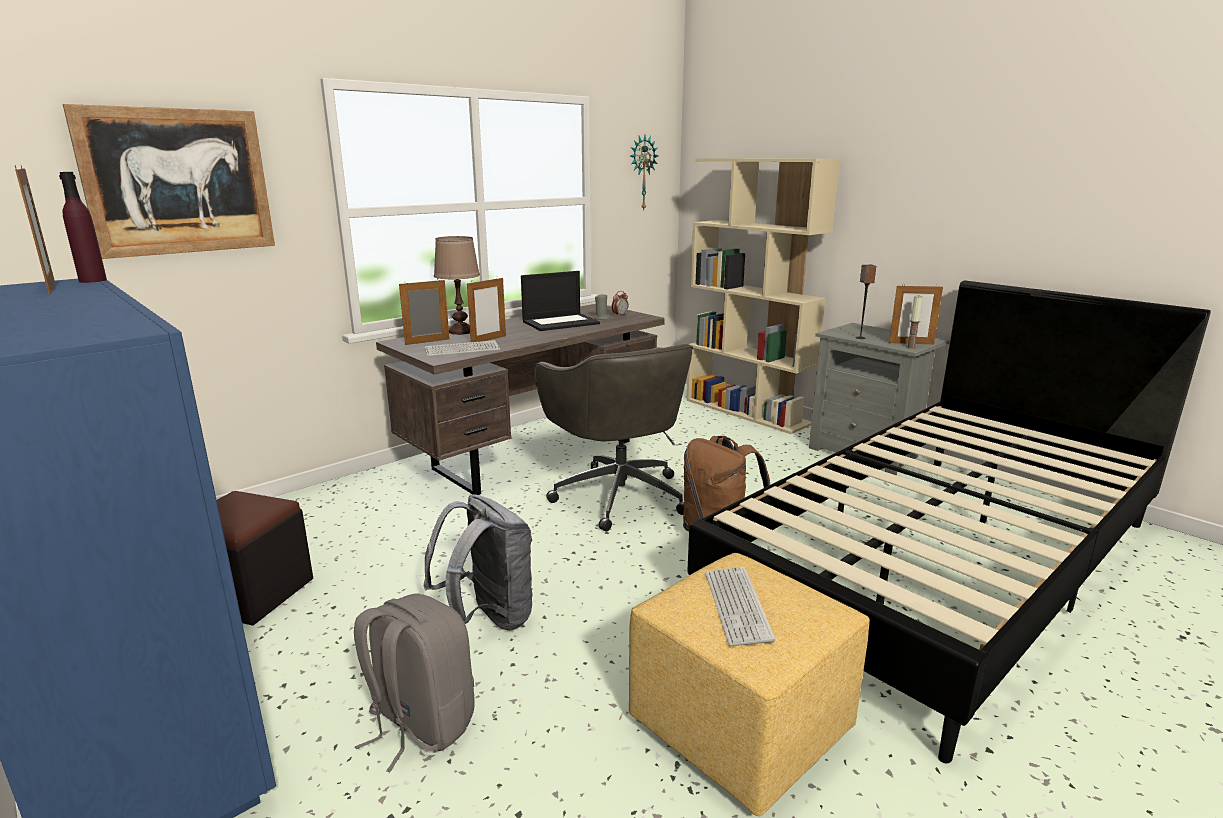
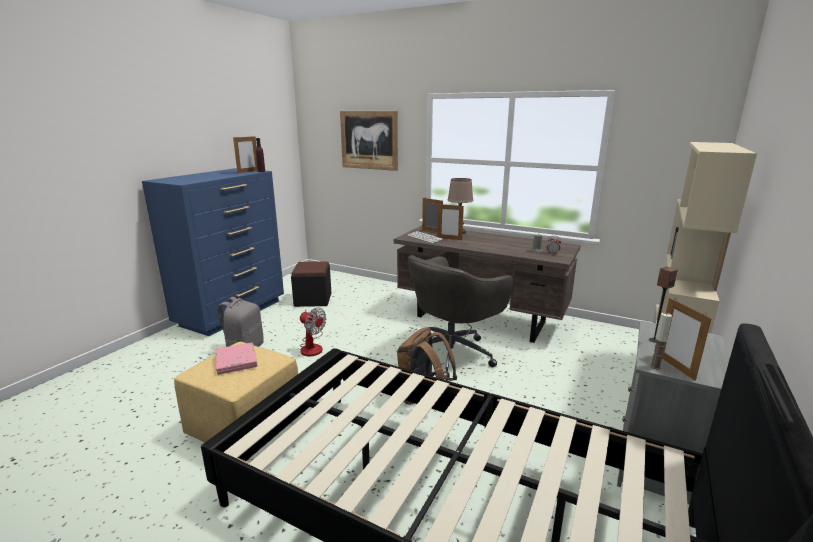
camera: 70 degrees right, 0 degrees up
(488, 618) = (312, 346): grey backpack -> fan
(561, 322) = (509, 244): laptop -> none
(642, 173) = (671, 151): wall clock -> none
(737, 606) = (236, 361): keyboard -> pink book

